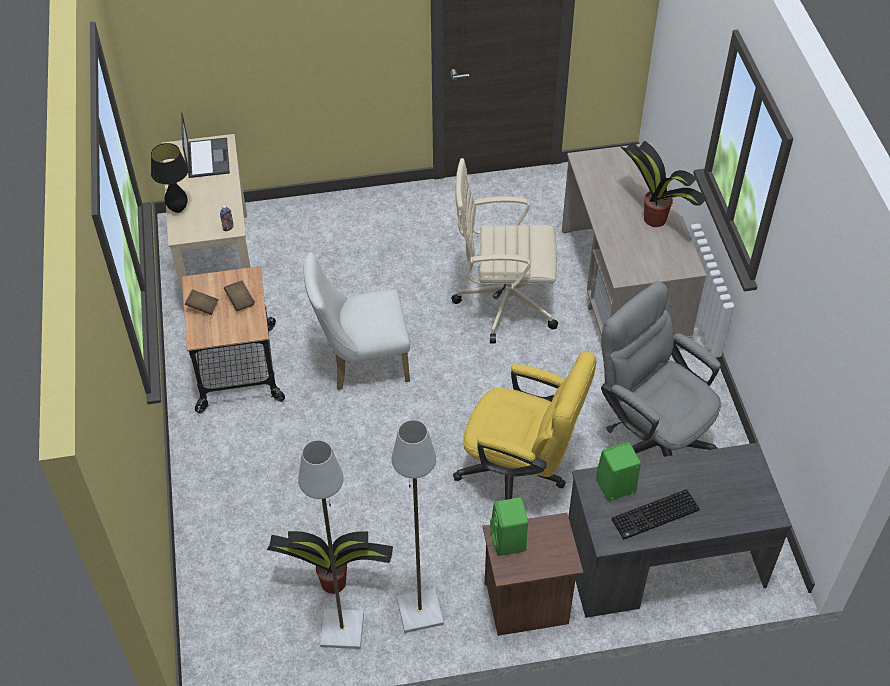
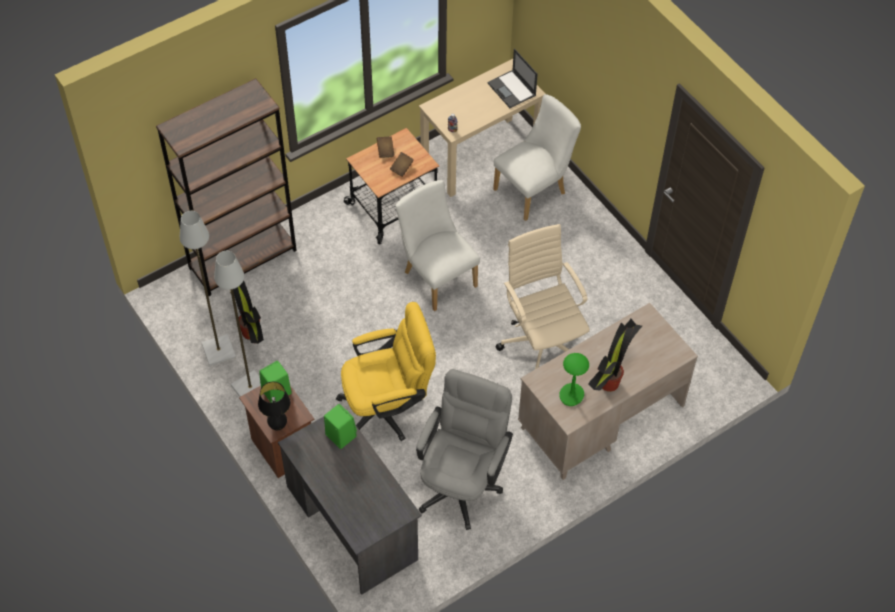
camera: 65 degrees right, 5 degrees up
(178, 209) = (454, 95): black table lamp -> black table lamp (278, 426)
(207, 158) = (512, 89): laptop -> laptop turned 90 degrees clockwise
(212, 553) = (243, 259): none -> brown bookcase
(297, 235) = (534, 190): none -> white chair
(520, 473) = (388, 408): yellow office chair -> yellow office chair turned 105 degrees counterclockwise
(655, 516) = (325, 467): keyboard -> none
(656, 254) = (571, 395): none -> green table lamp

